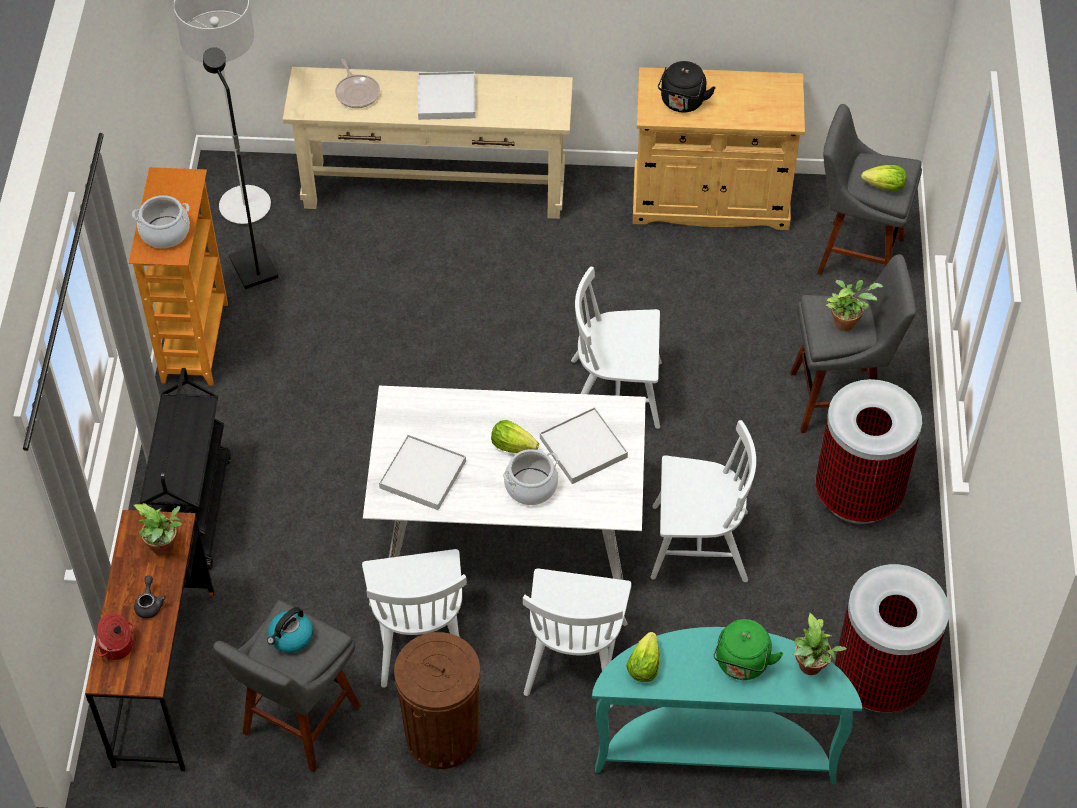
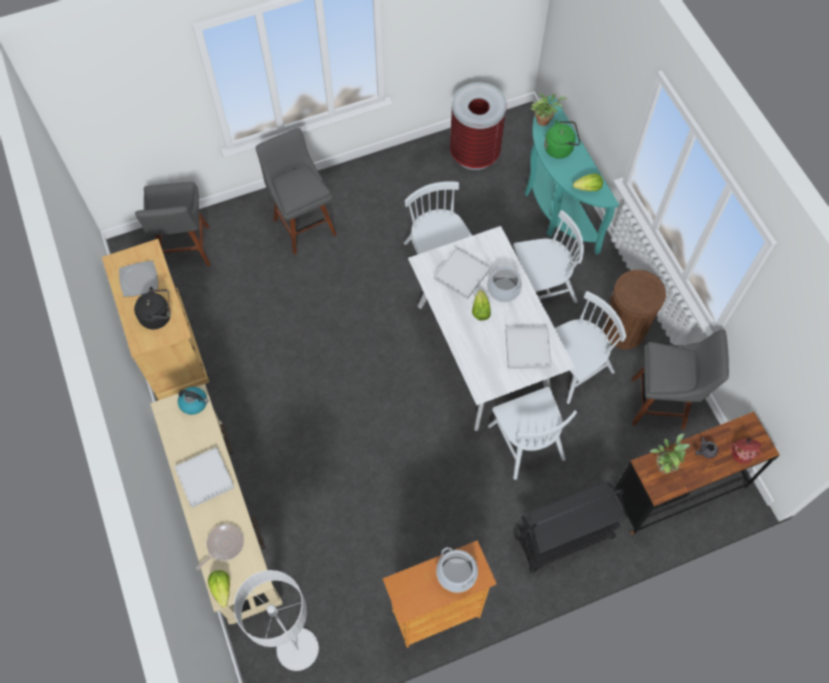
camera: 115 degrees left, 10 degrees up
(252, 268) = (353, 611): black floor lamp -> none
(290, 637) = (671, 369): kettle -> kettle (194, 403)
(616, 392) = (353, 338): white chair -> white chair (526, 442)
(748, 98) = (138, 279): none -> plate
(846, 322) = (297, 182): potted plant -> none
(858, 494) = (365, 196): trash can -> none
(884, 187) = (177, 195): lettuce -> lettuce (222, 588)

